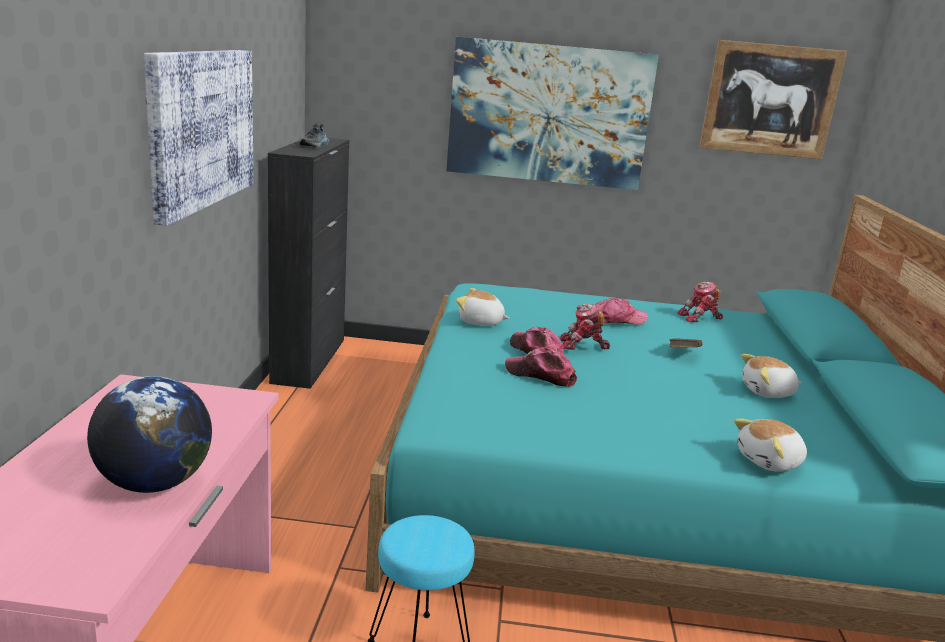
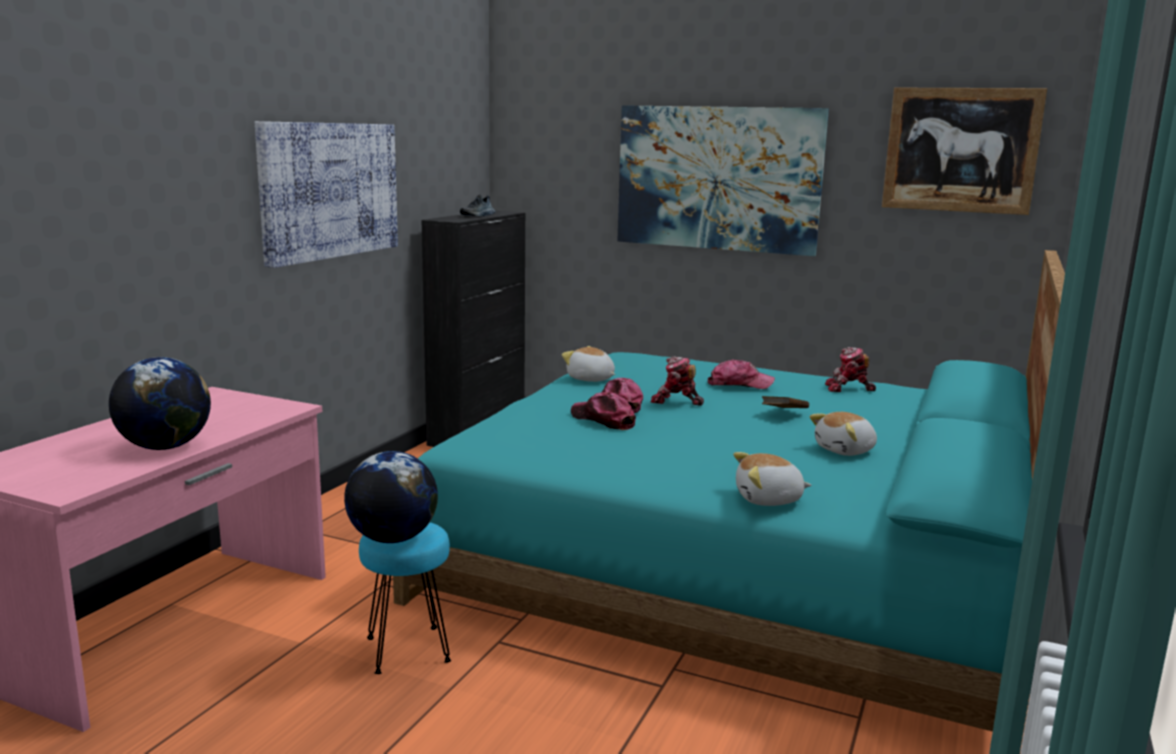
camera: 20 degrees right, 5 degrees down
(421, 547) = (392, 538): none -> globe
(768, 392) = (846, 450): plush toy -> plush toy turned 45 degrees counterclockwise

